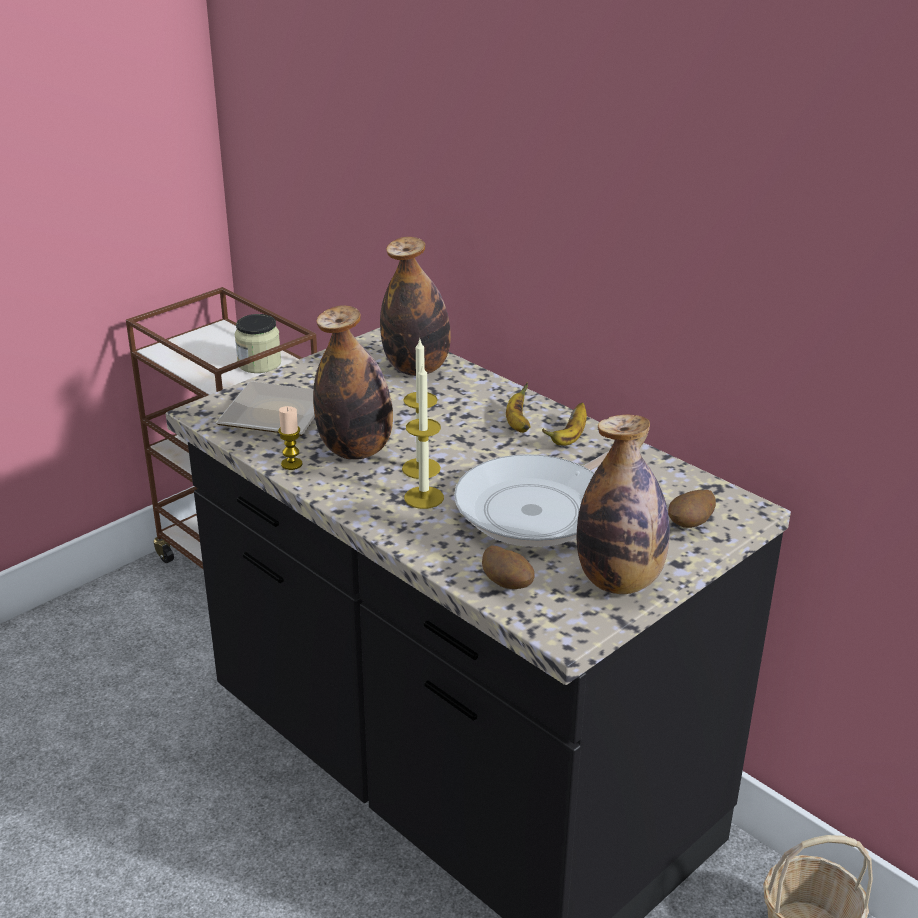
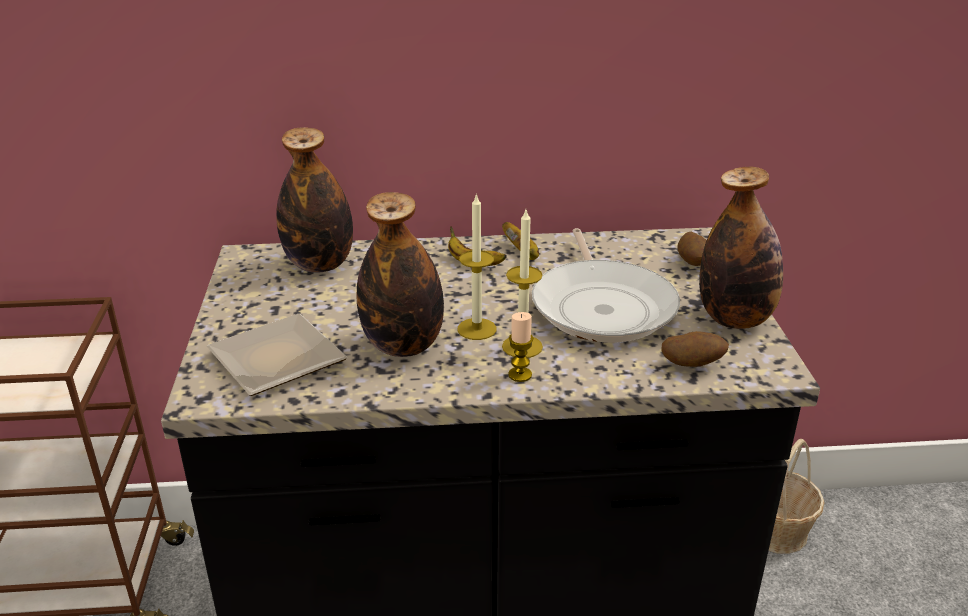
camera: 50 degrees left, 0 degrees up
(259, 364) = (56, 358): jar -> none
(291, 464) = (376, 387): candle -> candle (520, 375)

